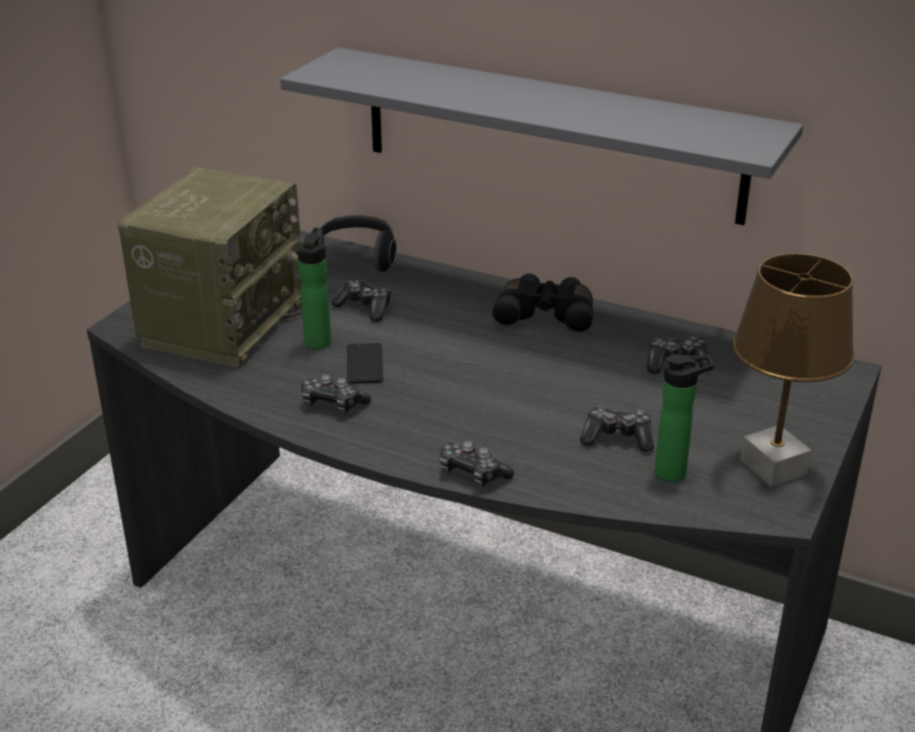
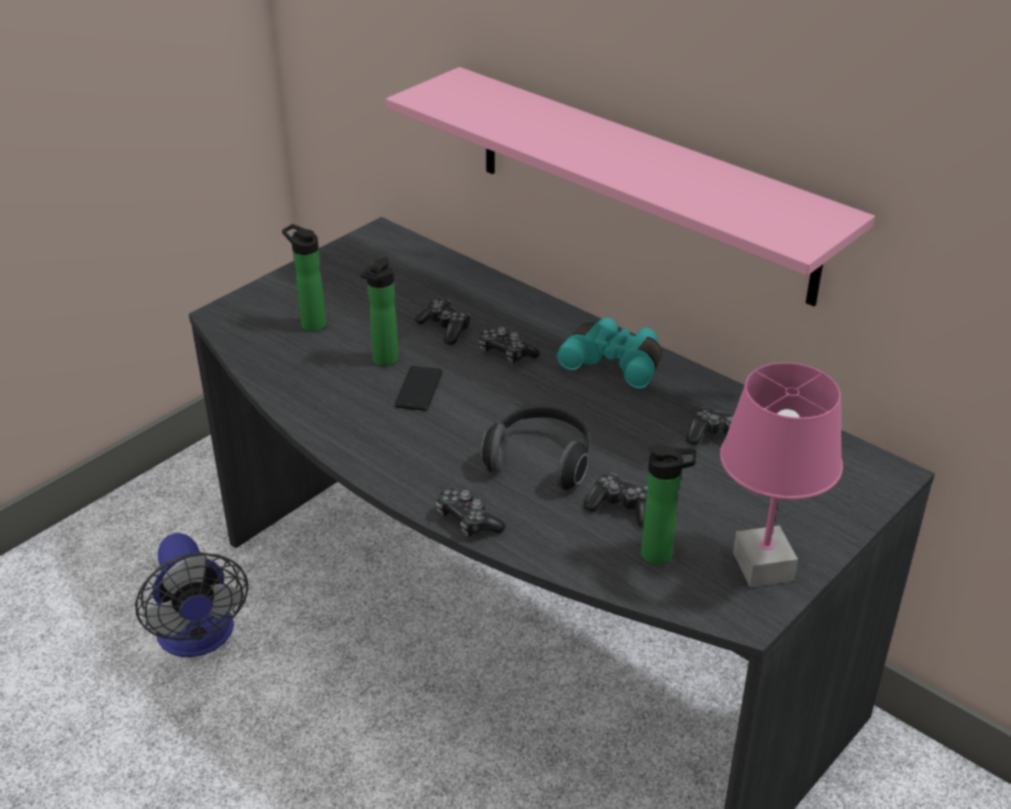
camera: 15 degrees right, 5 degrees up
(132, 684) = (198, 638): none -> fan
(223, 321) = (310, 324): radio -> bottle
(332, 404) = (371, 426): game controller -> game controller (505, 354)
(355, 258) = (459, 273): headphones -> headphones (541, 460)
(546, 315) = (615, 362): black binoculars -> turquoise binoculars
(550, 134) = (642, 183): grey shelf -> pink shelf
(772, 467) = (761, 566): brown table lamp -> pink table lamp

